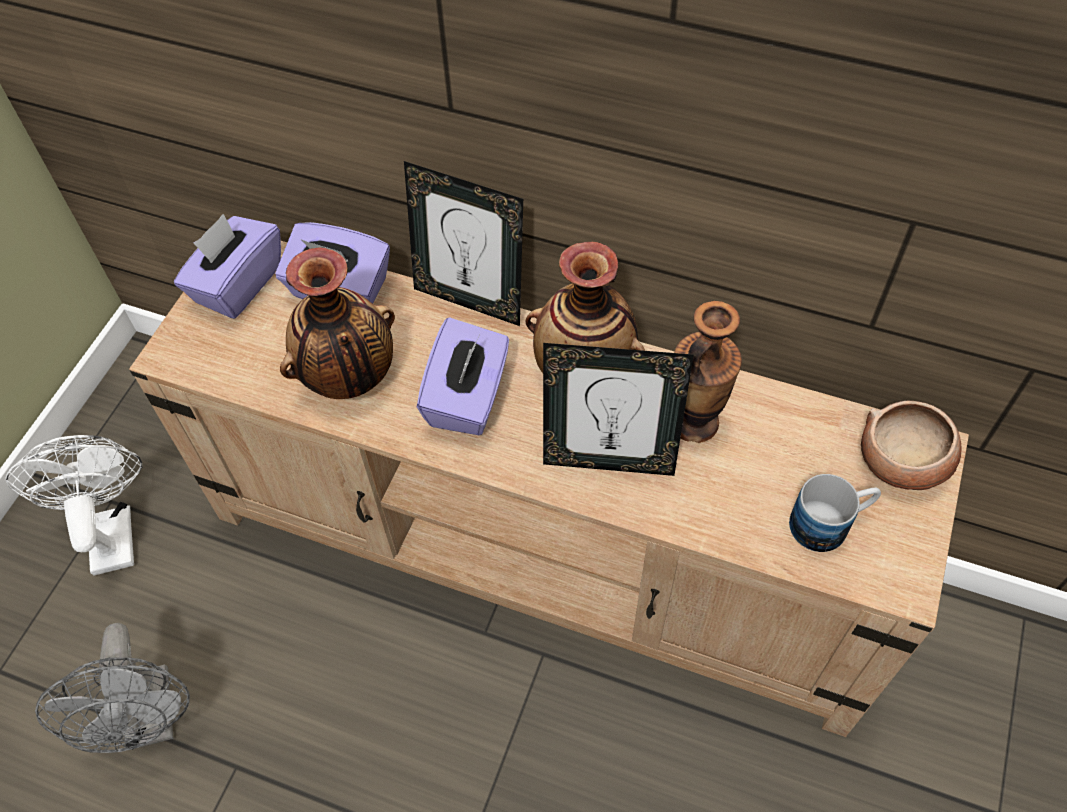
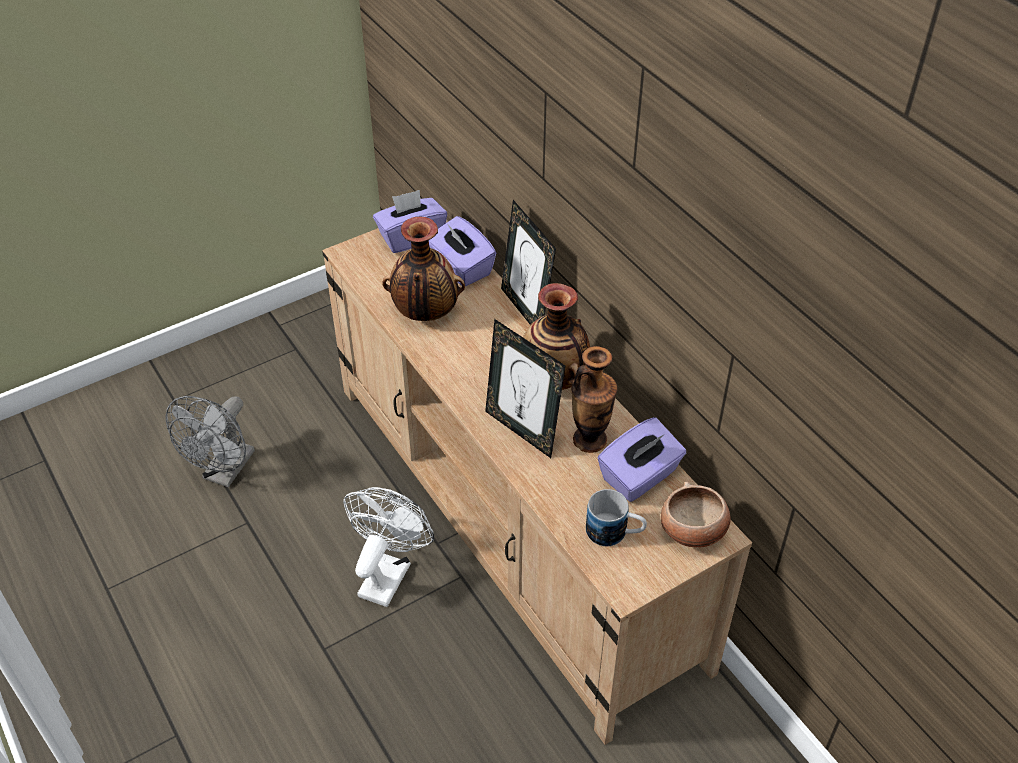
camera: 35 degrees right, 10 degrees down
(110, 530) = (283, 364): white fan -> white fan (388, 573)
(468, 398) = (477, 357): purple tissue box -> purple tissue box (640, 476)

